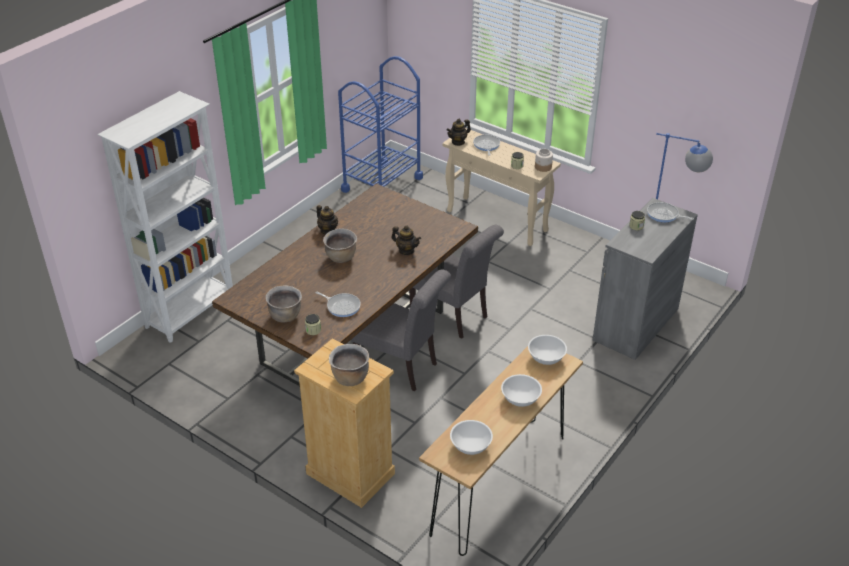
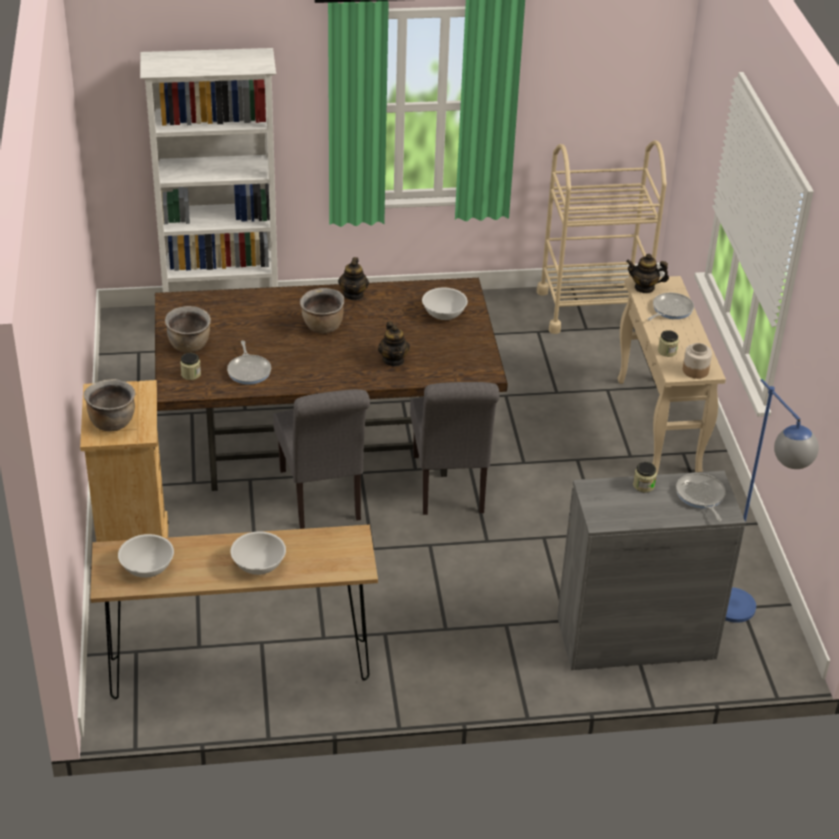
camera: 45 degrees right, 0 degrees up
(382, 184) = (592, 309): blue cart -> beige cart
(546, 357) = (347, 549): white bowl -> white bowl (444, 313)

